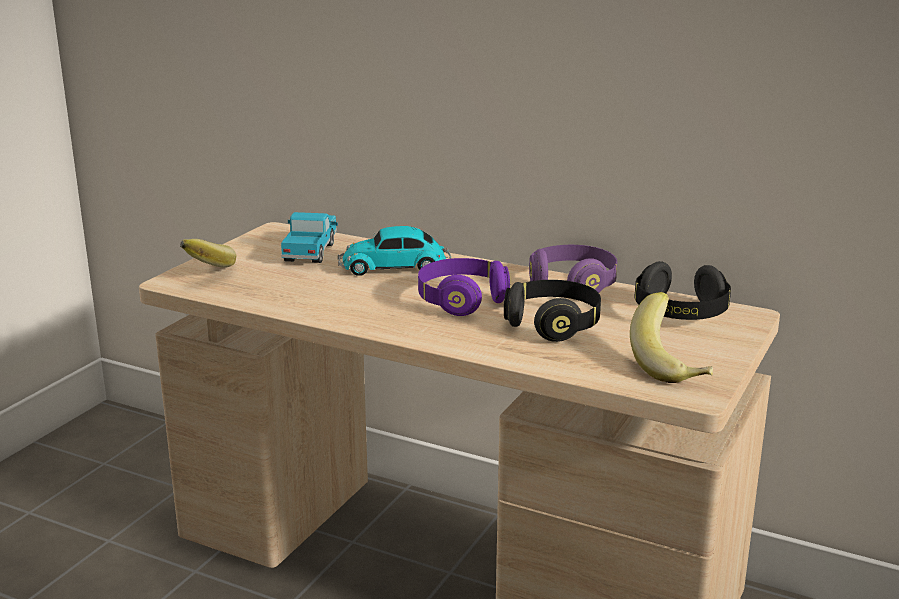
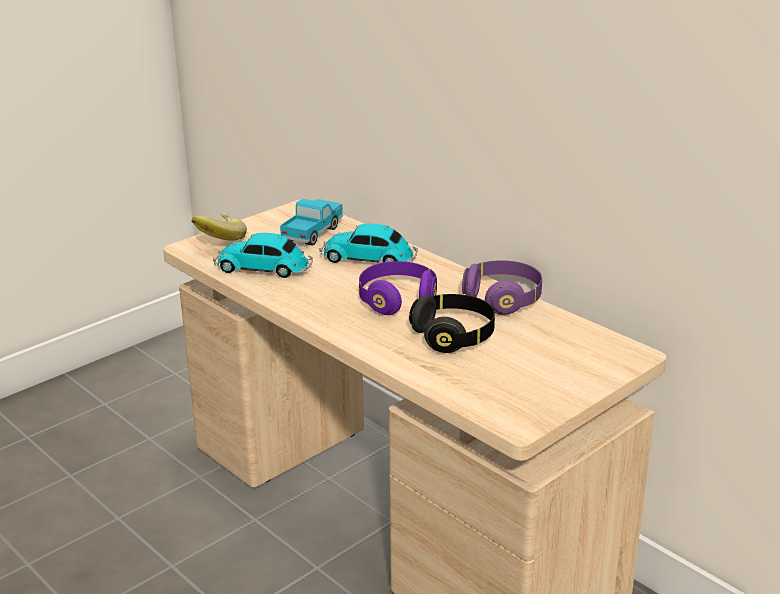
camera: 20 degrees right, 5 degrees up
(283, 290) = (265, 268): none -> toy car
(672, 366) = (522, 393): banana -> none
(680, 313) = (574, 342): black headphones -> none

